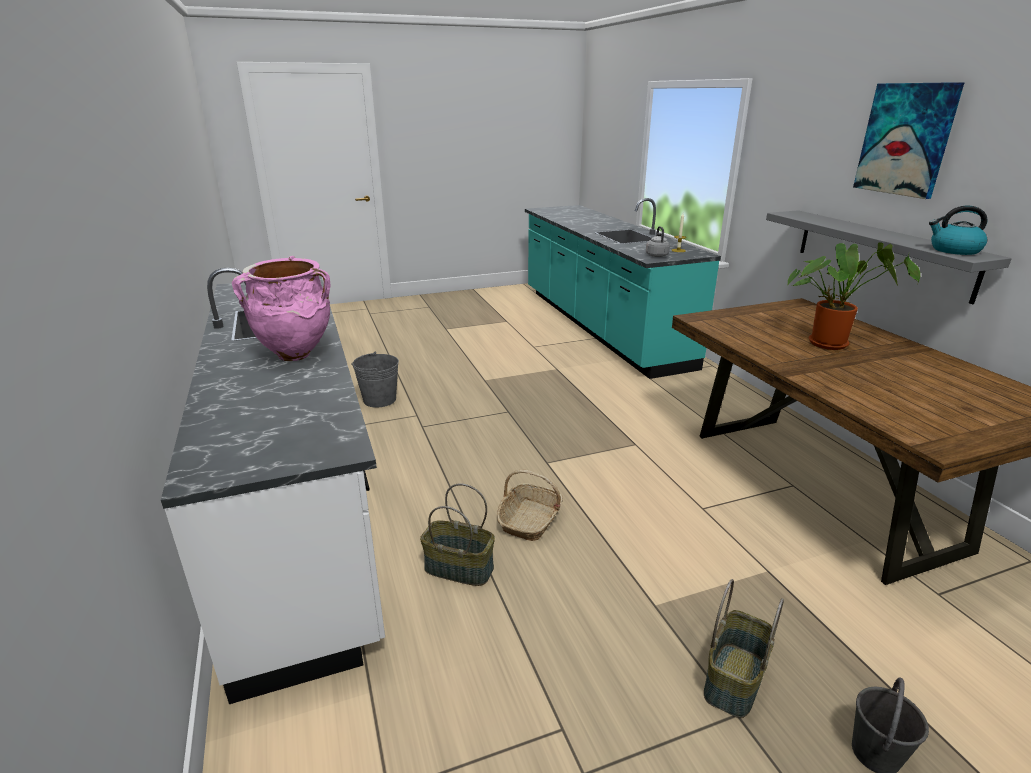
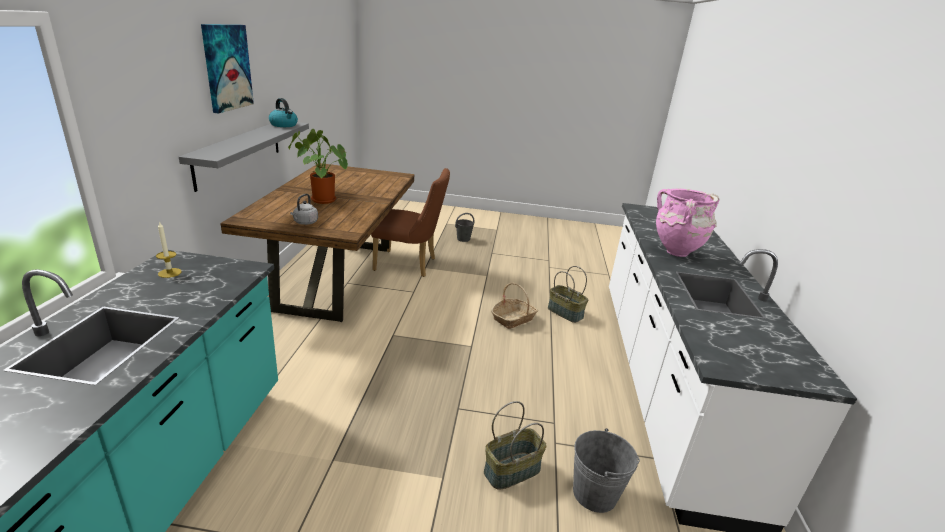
camera: 155 degrees left, 0 degrees up
(656, 255) = (221, 273): grey kettle -> grey kettle (305, 223)
(735, 681) = (483, 256): basket -> basket (512, 470)
(796, 564) = (410, 265): none -> brown chair

